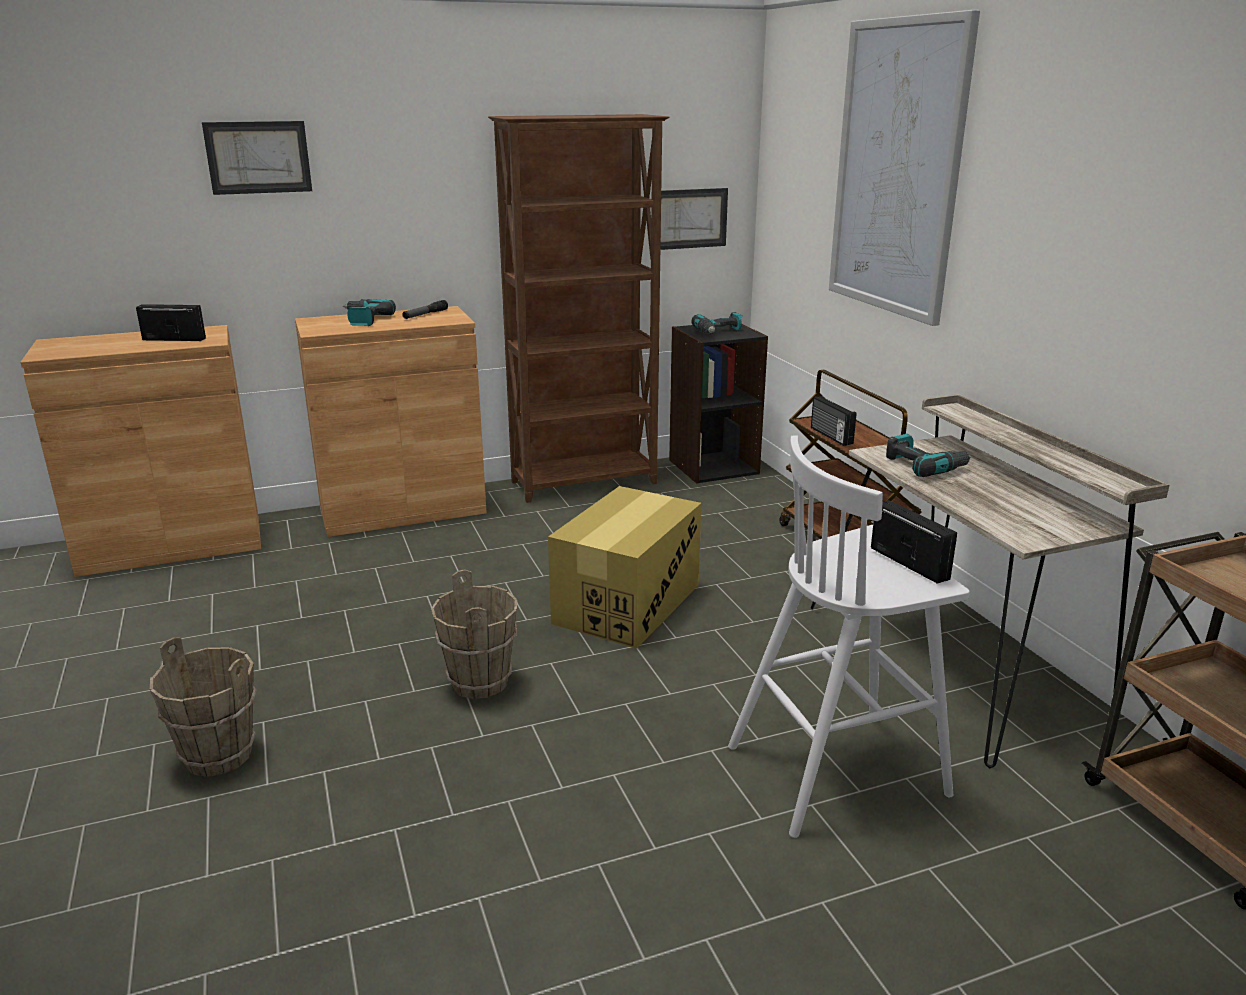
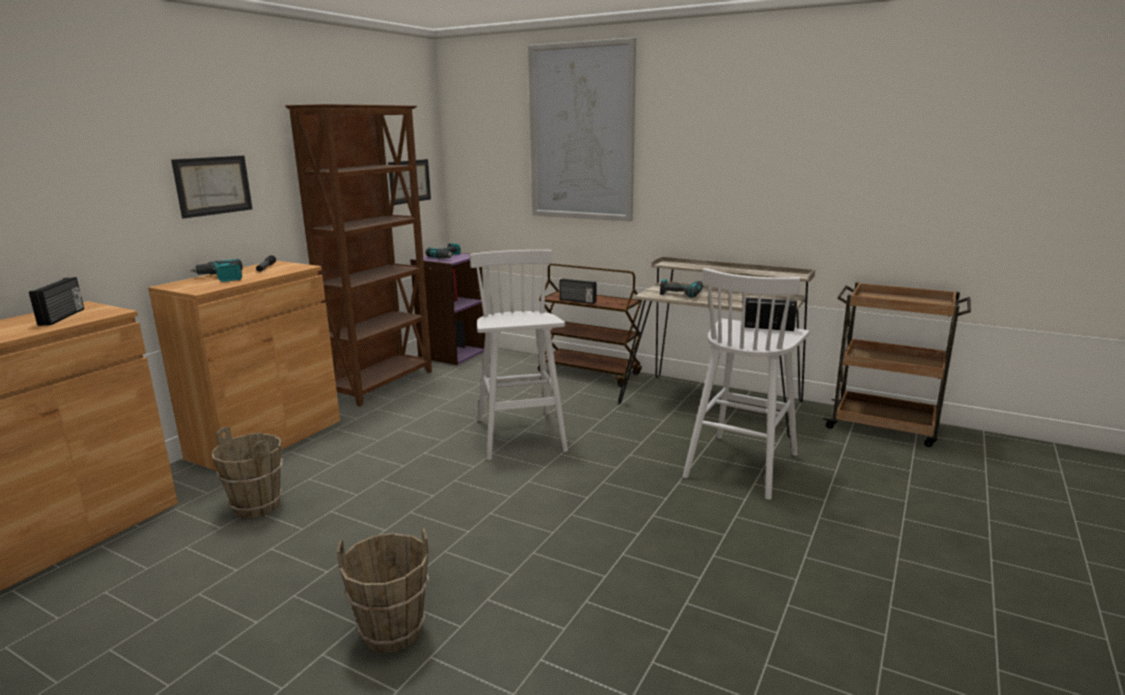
camera: 40 degrees left, 5 degrees down
(174, 339) = (63, 317): radio -> radio turned 120 degrees clockwise
(258, 157) = (102, 139): picture -> picture (213, 185)
(480, 682) = (503, 508): brown bucket -> brown bucket (257, 506)
(627, 603) = (521, 436): cardboard box -> white stool
(713, 466) = (452, 354): black bookcase -> purple bookcase

